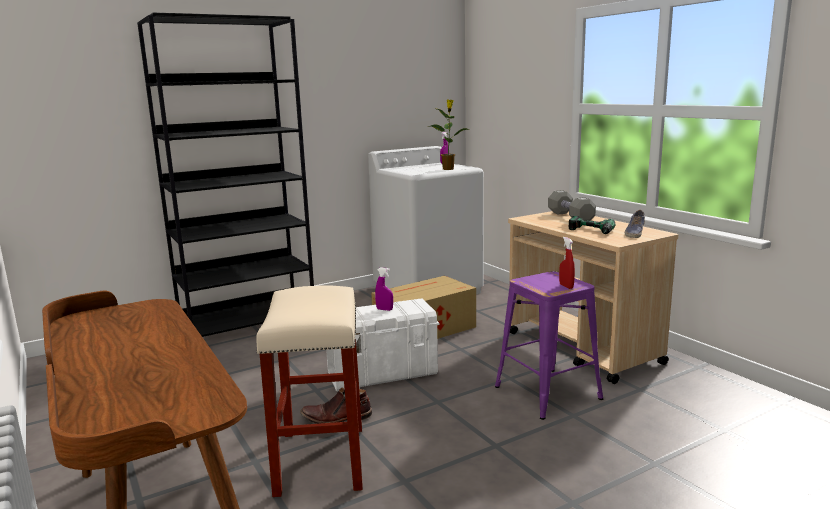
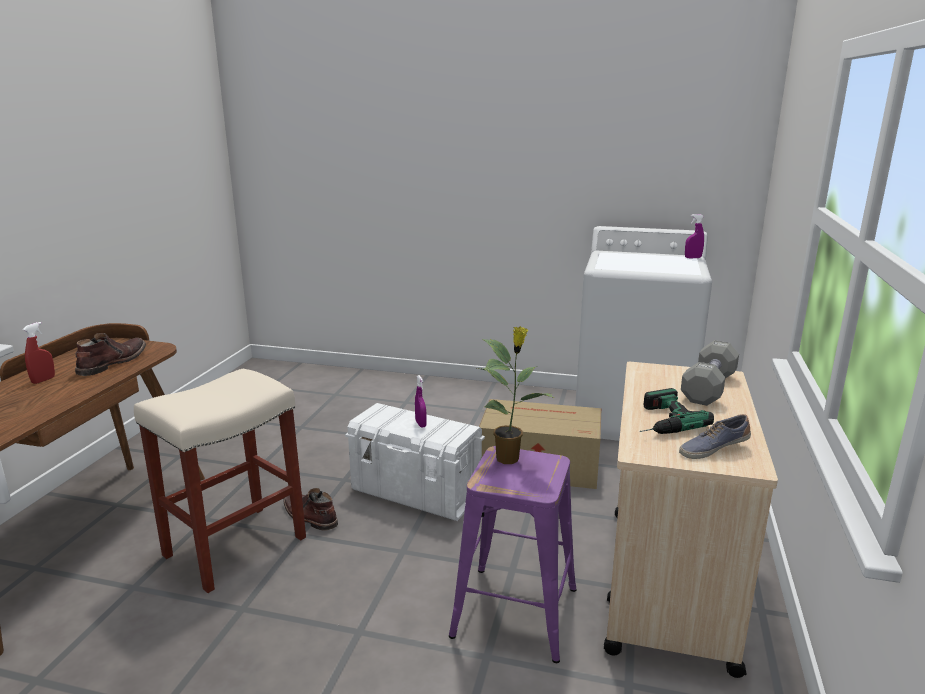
camera: 45 degrees right, 5 degrees up
(141, 323) = (112, 363): none -> brown boot
(249, 324) = (413, 388): black bookcase -> none
(448, 169) = (662, 269): potted plant -> potted plant (509, 458)
(566, 286) = (521, 485): red spray bottle -> red spray bottle (43, 380)

